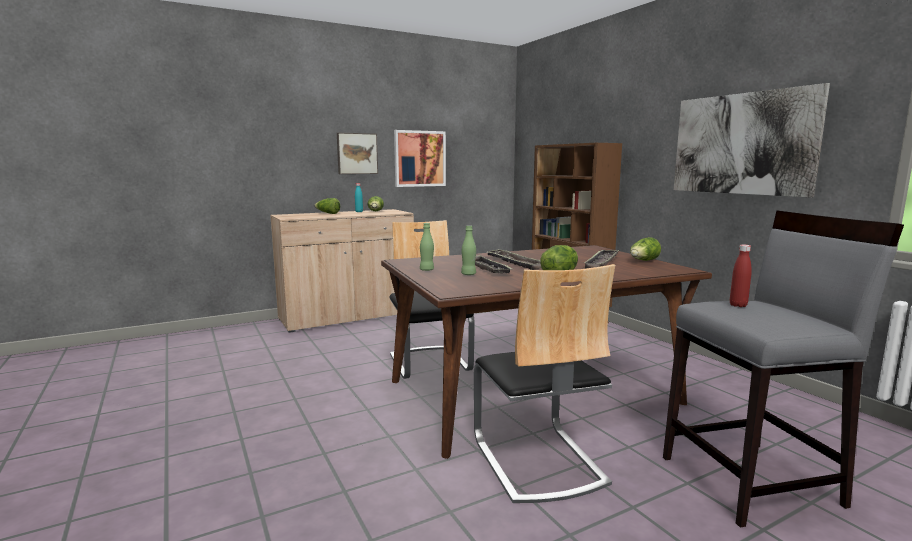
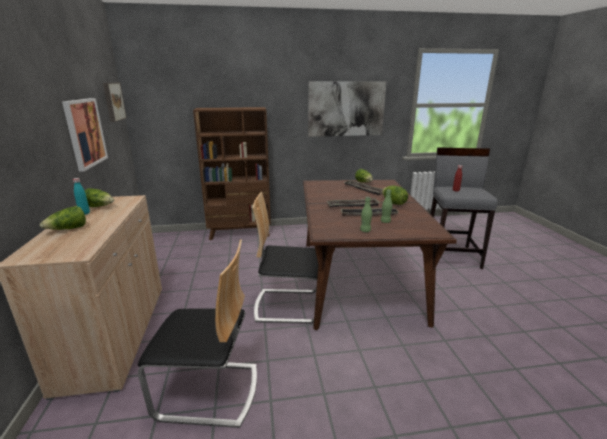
camera: 70 degrees left, 10 degrees up
(357, 153) = (43, 139): picture -> picture (113, 101)
(537, 460) = (436, 297): chair -> chair (208, 391)

